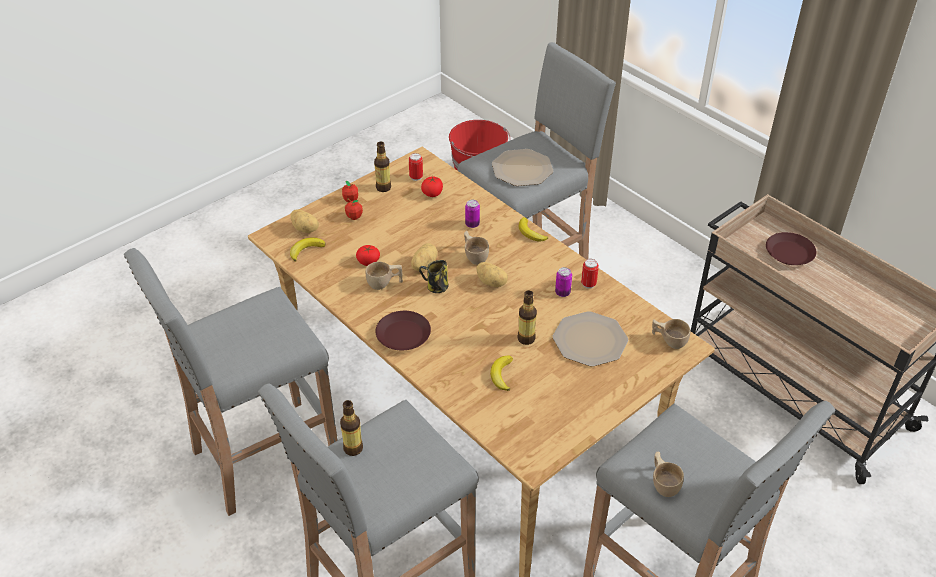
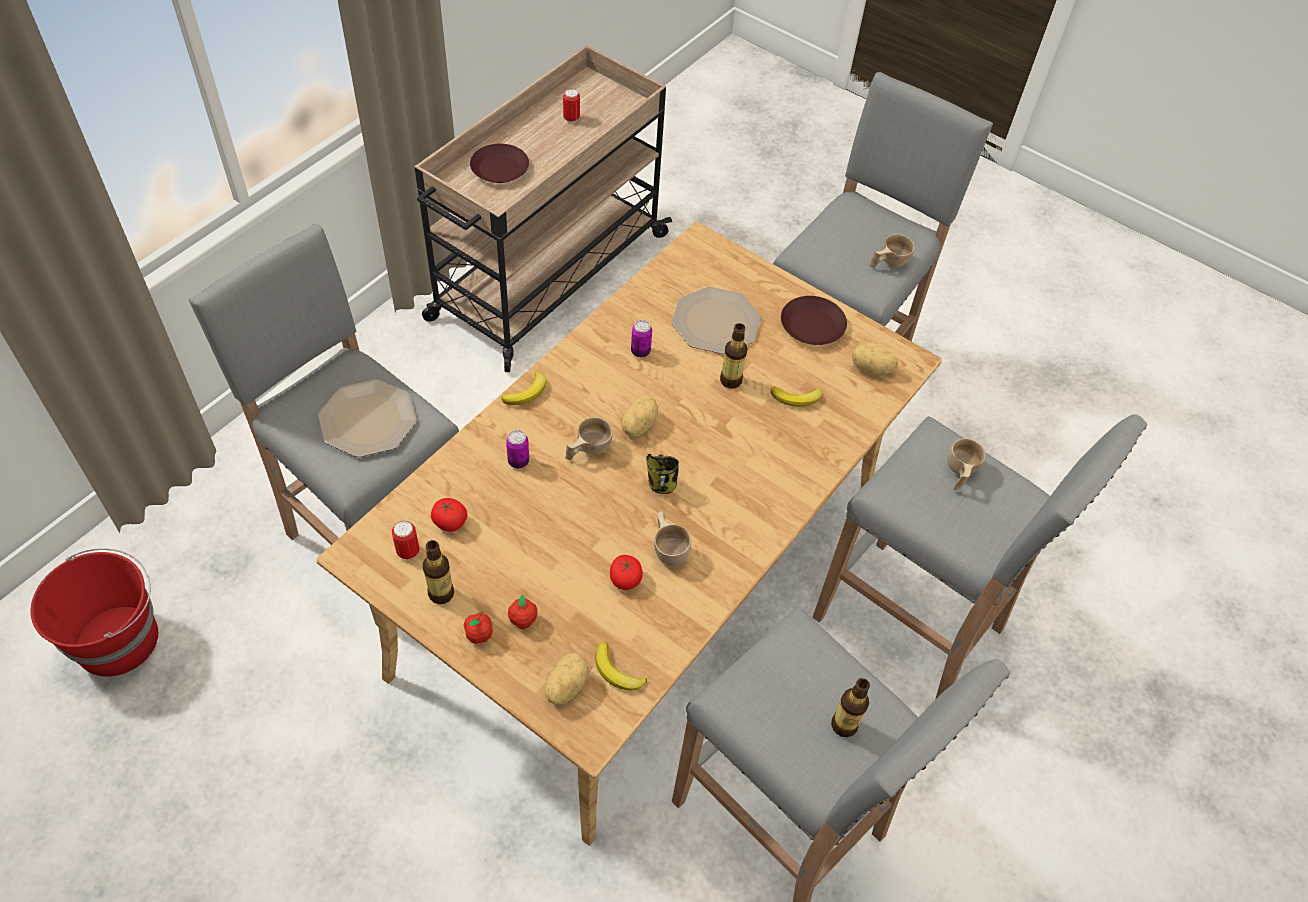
camera: 105 degrees left, 10 degrees up
(353, 448) = (953, 532): bottle -> bottle (844, 725)
(404, 335) = (761, 507): brown plate -> brown plate (812, 325)
(423, 265) = (620, 507): potato -> potato (871, 369)
(588, 284) = (618, 327): can -> can (571, 118)
(668, 340) = (696, 255): beige cup -> beige cup (959, 473)

